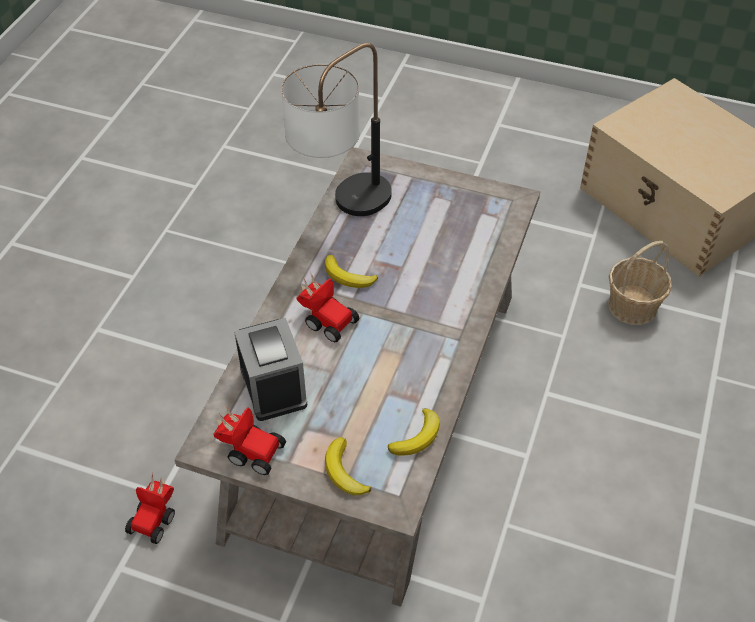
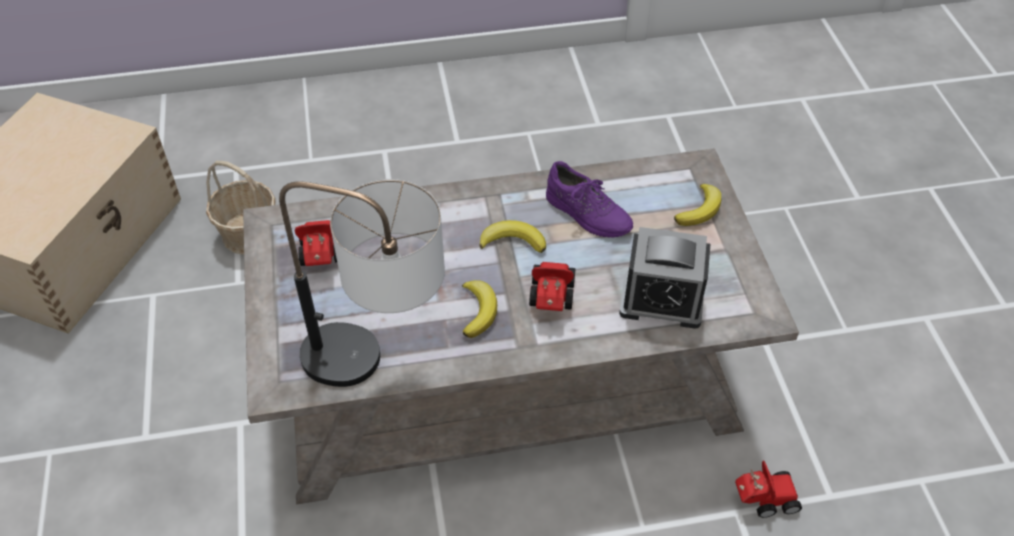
camera: 120 degrees left, 0 degrees up
(249, 451) = (740, 281): toy car -> toy car (321, 257)
(273, 386) = (661, 300): alarm clock -> alarm clock turned 120 degrees counterclockwise
(395, 387) = (588, 214): none -> purple shoe
(417, 437) = (626, 180): banana -> banana (513, 241)

